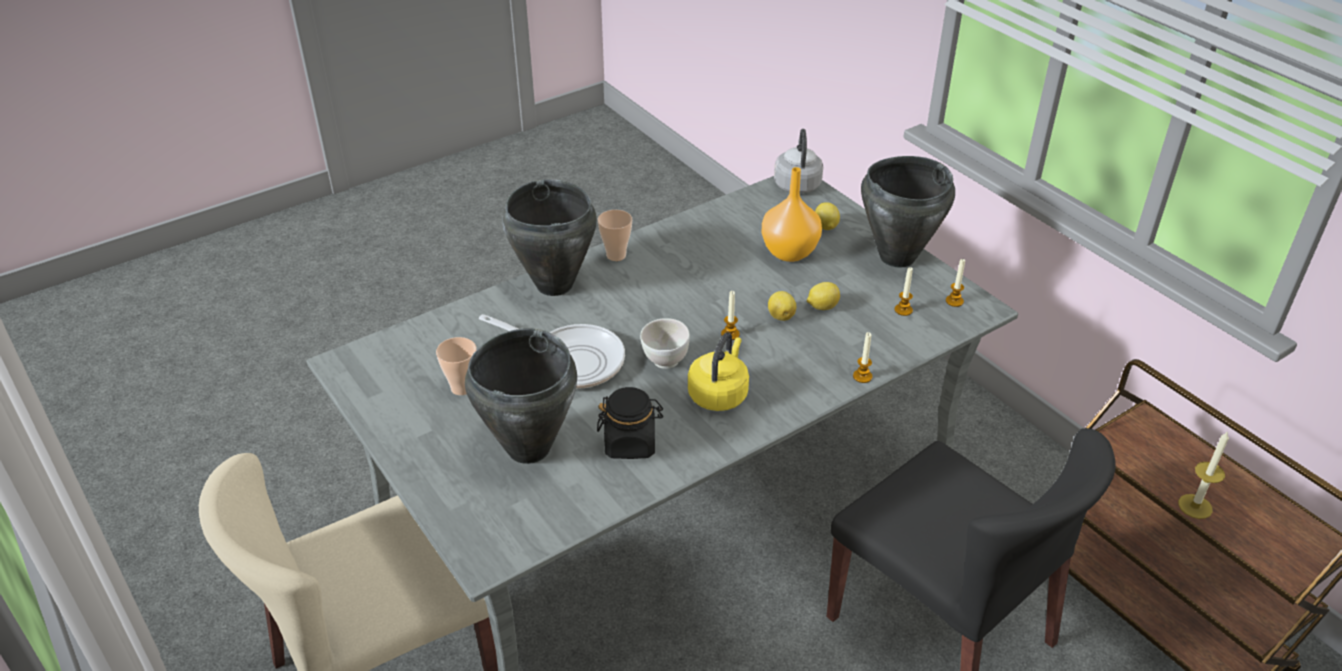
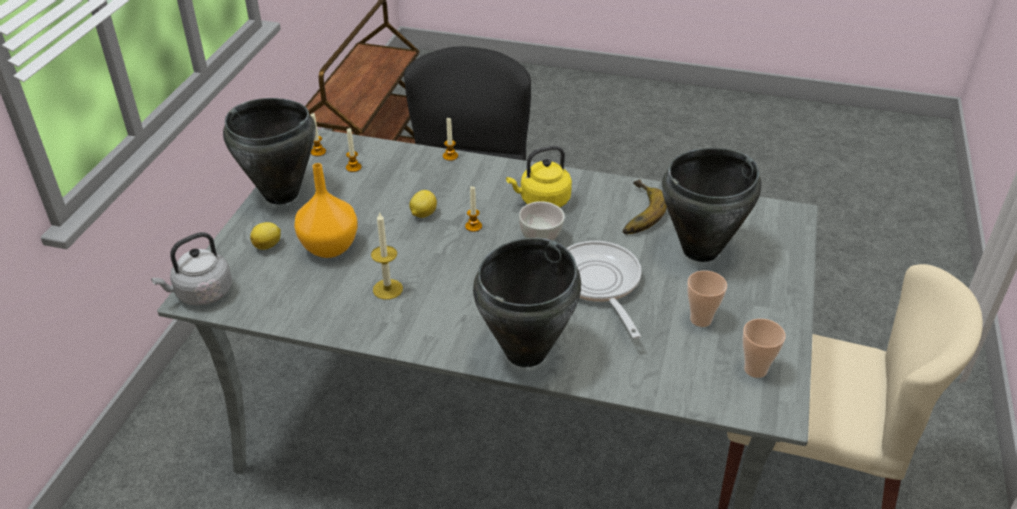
camera: 130 degrees left, 0 degrees up
(616, 255) = (441, 342): cup -> cup (755, 369)
(630, 443) = (635, 212): black jar -> banana
(822, 306) = (389, 201): lemon -> none
(1195, 506) = (380, 84): candle -> candle (387, 289)

